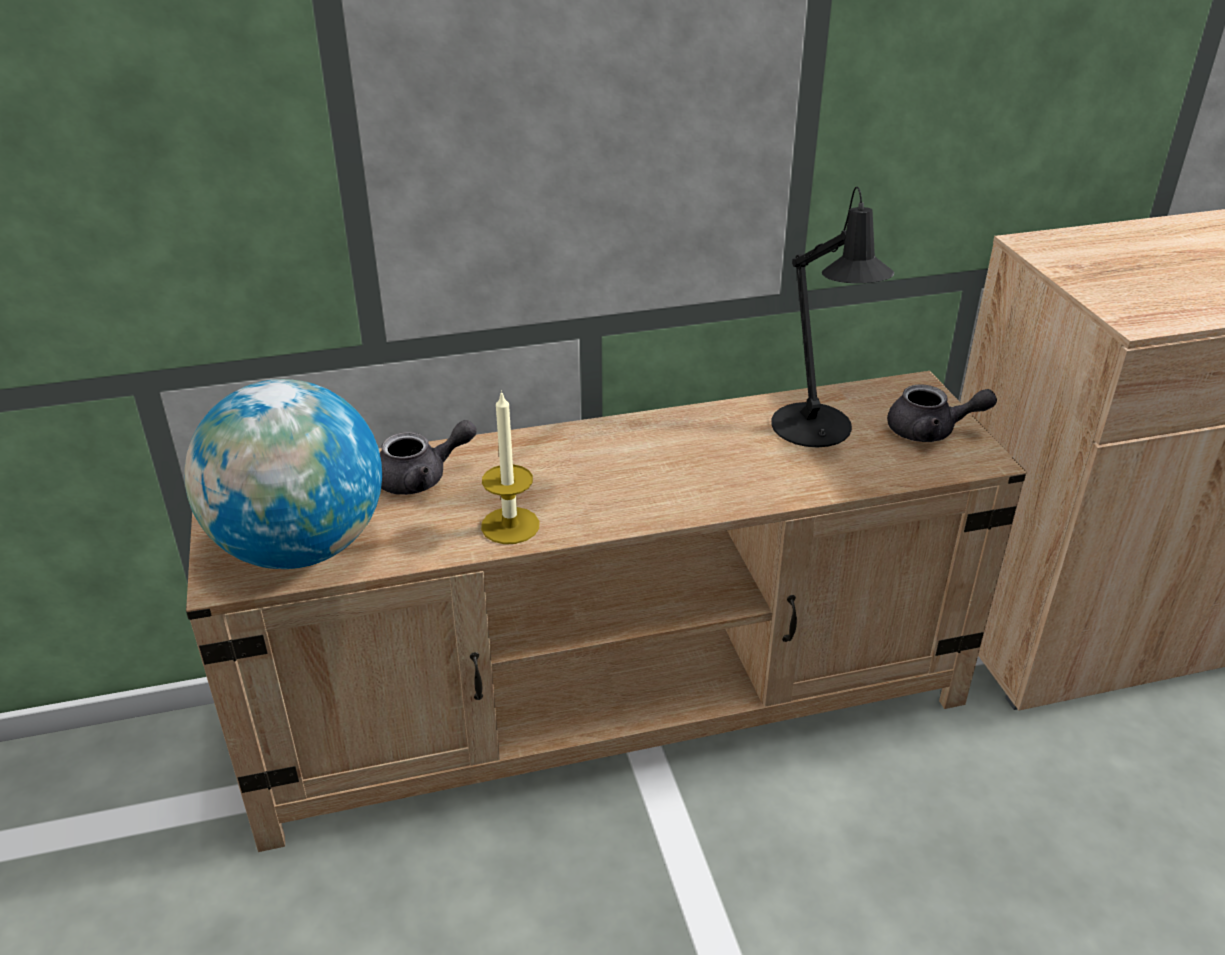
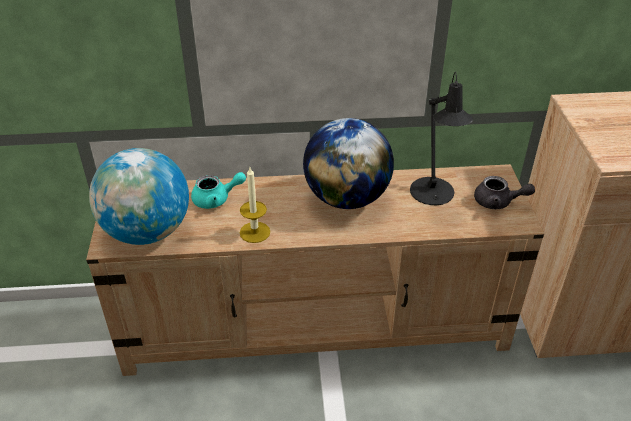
camera: 10 degrees right, 5 degrees up
(422, 478) = (216, 199): grey teapot -> turquoise teapot
(664, 452) = (347, 198): none -> globe

